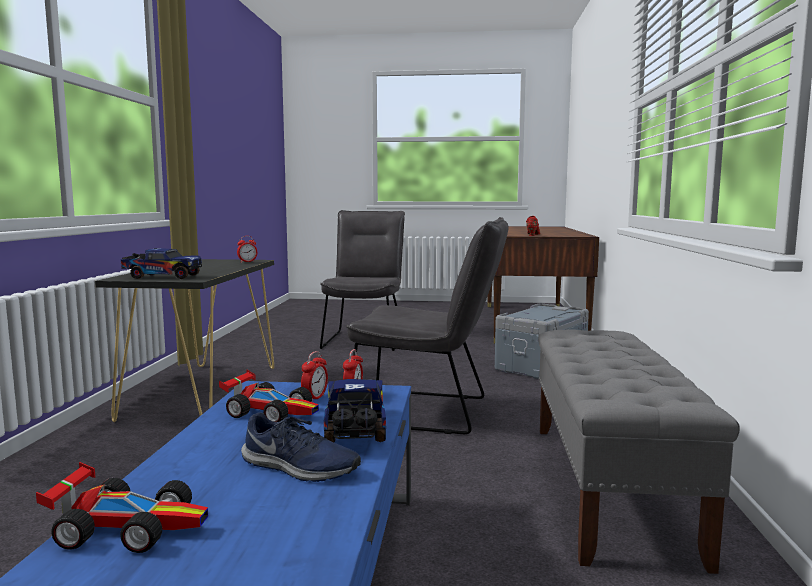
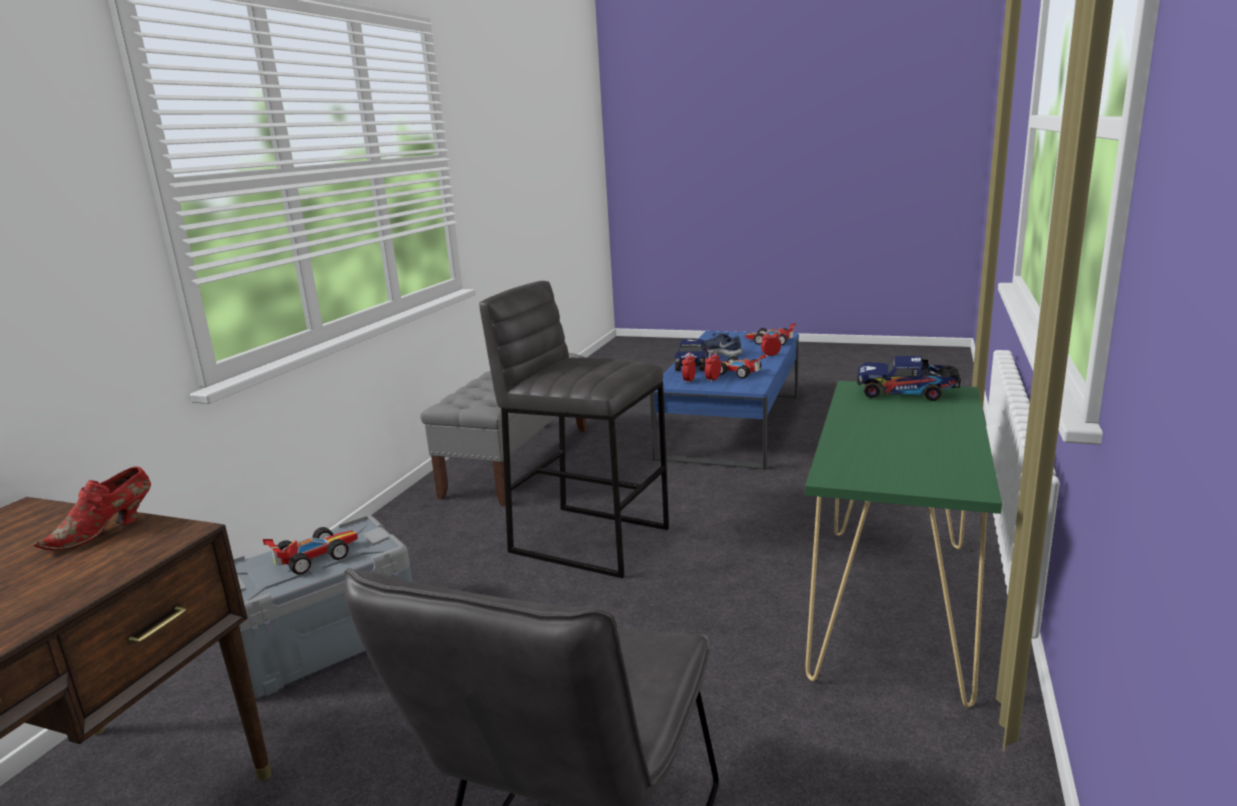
camera: 165 degrees left, 10 degrees up
(204, 391) = (892, 606): black console table -> green console table
(247, 262) = (848, 466): alarm clock -> alarm clock (771, 355)
(429, 412) = (589, 539): grey chair -> grey stool
(542, 314) = (313, 557): none -> toy car

